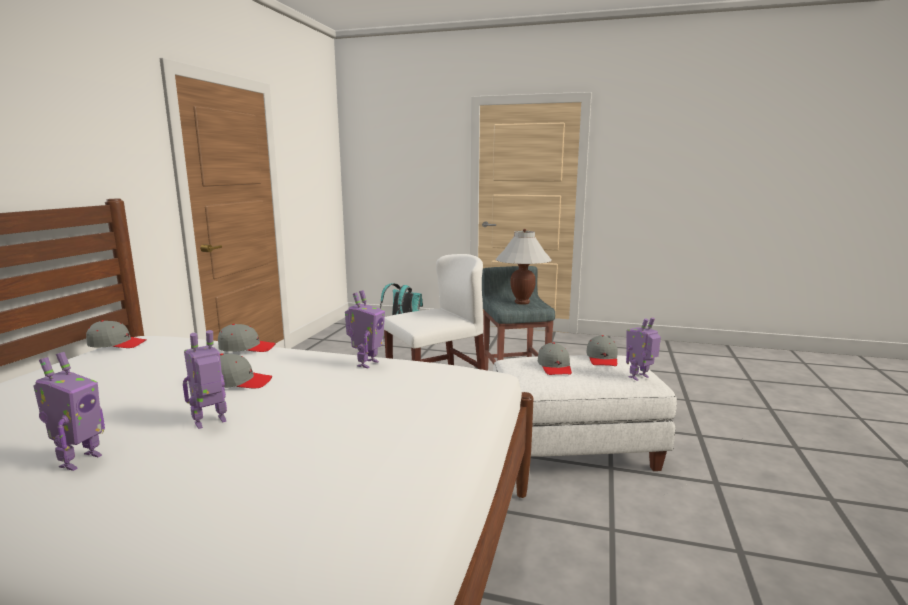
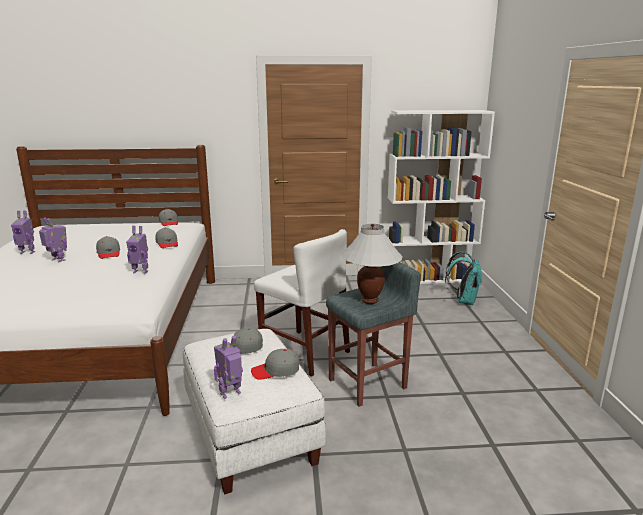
camera: 70 degrees right, 5 degrees up
(341, 328) = (429, 278): none -> white bookcase
(639, 377) = (231, 394): toy robot -> toy robot turned 75 degrees counterclockwise

